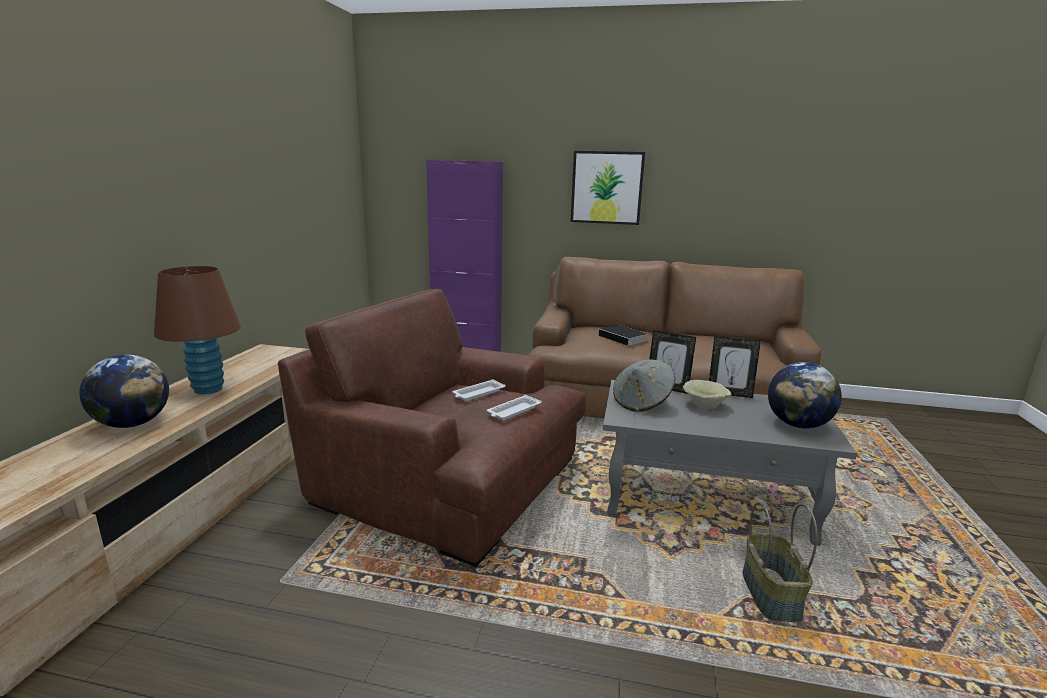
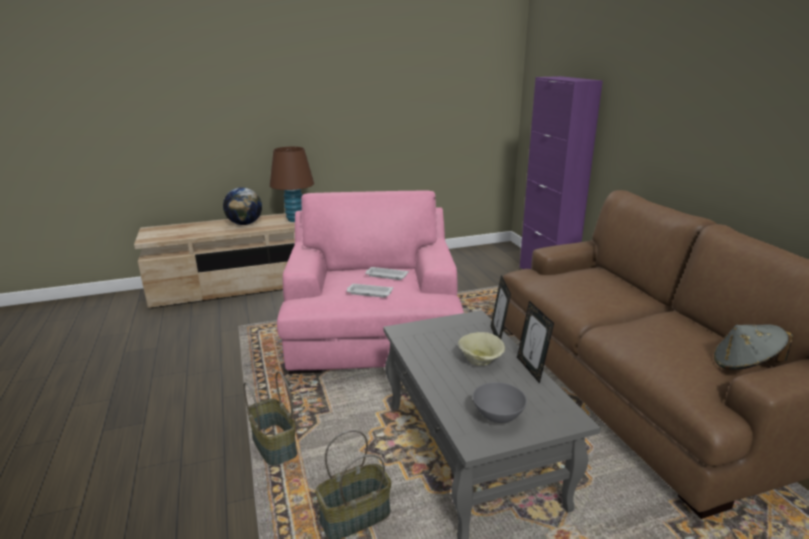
camera: 60 degrees right, 5 degrees up
(447, 479) = (372, 331): brown armchair -> pink armchair
(607, 187) = (685, 117): picture -> none
(623, 338) = (597, 290): book -> none
(623, 621) = (275, 445): none -> basket
(642, 403) = (446, 332): grey hat -> grey hat (744, 365)
(798, 425) = (497, 418): globe -> grey bowl

